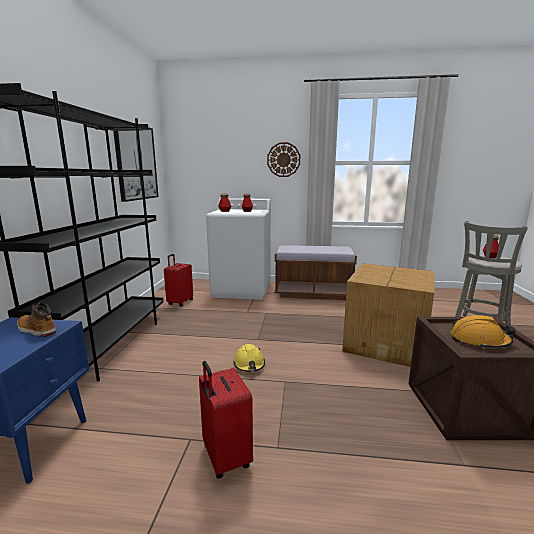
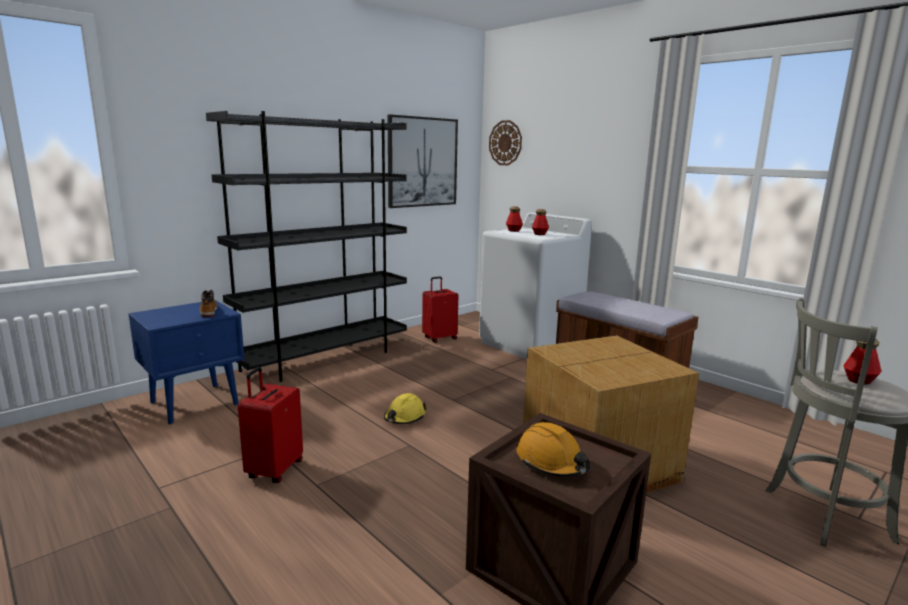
camera: 40 degrees right, 0 degrees up
(283, 159) = (618, 161): wall clock -> wall clock (505, 143)

